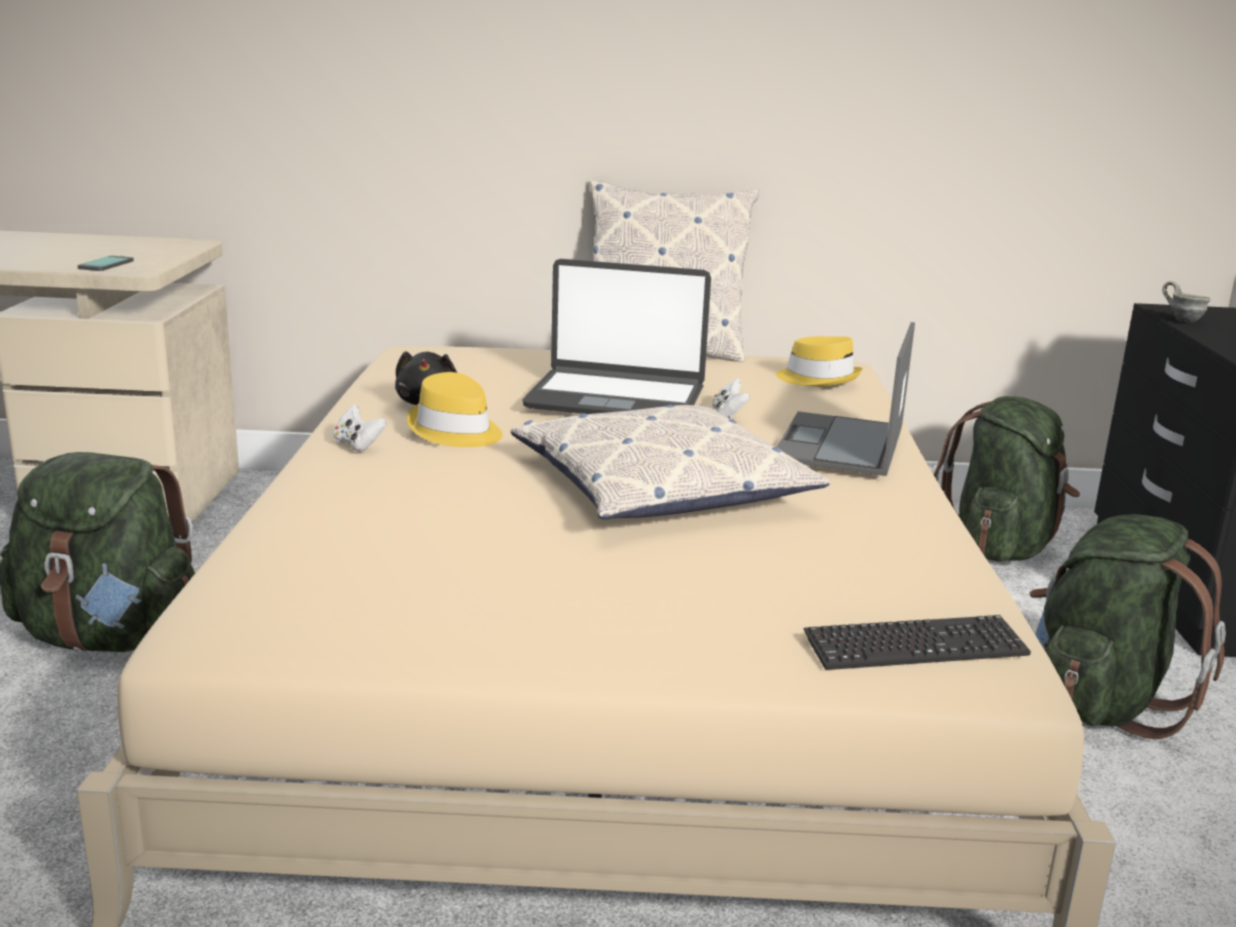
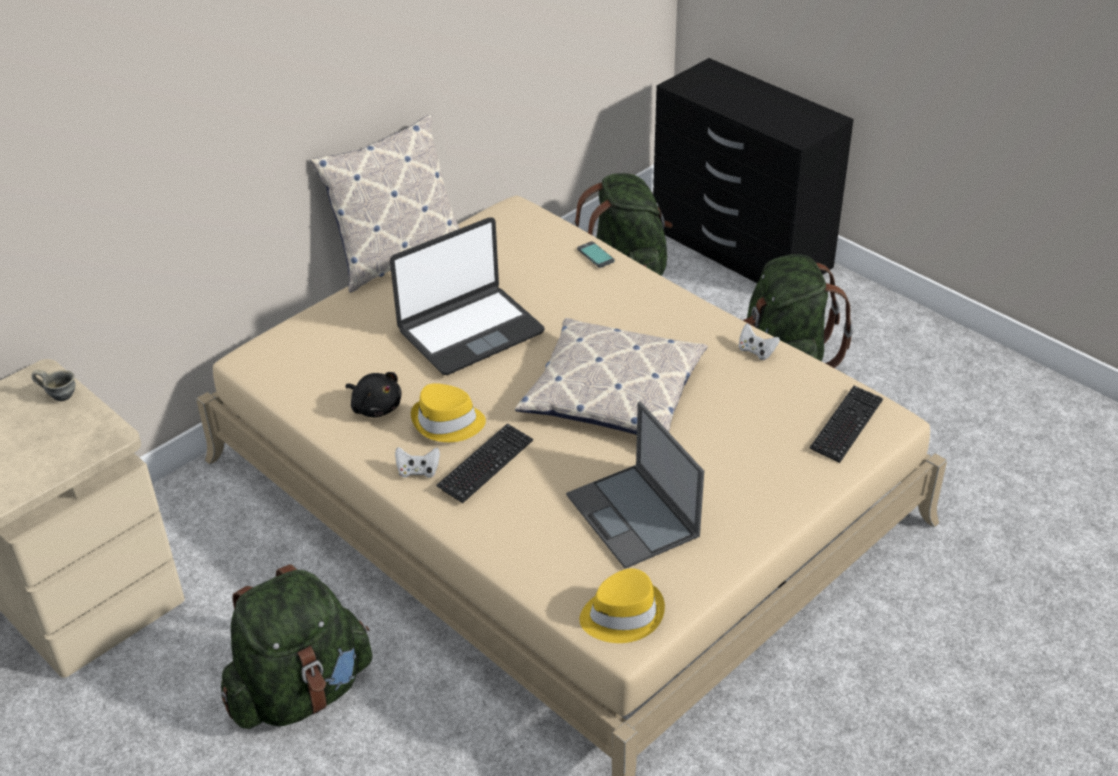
camera: 45 degrees left, 20 degrees up
(106, 265) = (73, 447): phone -> phone (595, 255)
(416, 465) = (485, 464): none -> keyboard
(728, 414) = (544, 306): white game controller -> white game controller (756, 351)
(818, 379) = (534, 237): yellow hat -> yellow hat (622, 614)
(840, 445) = (632, 298): laptop -> laptop (633, 516)
(1183, 320) = (704, 97): grey mug -> grey mug (61, 395)

